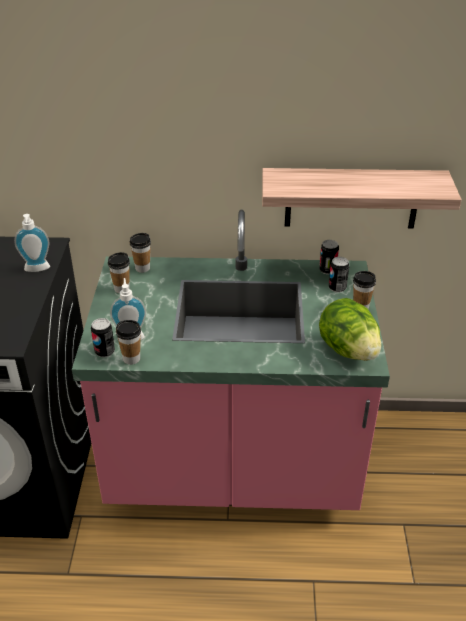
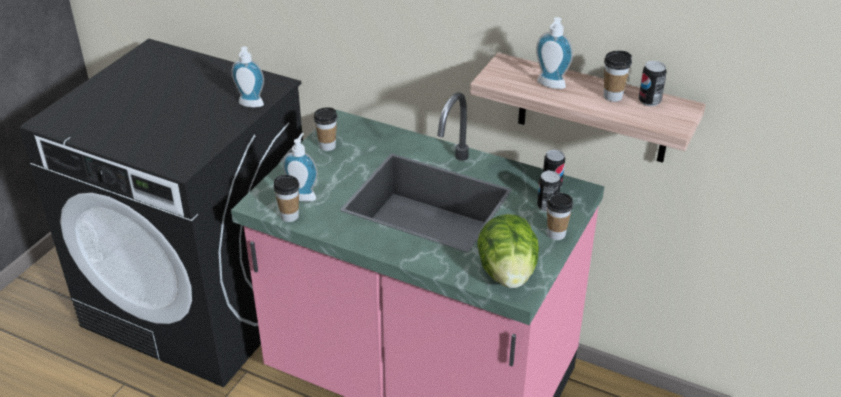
camera: 25 degrees right, 0 degrees up
(104, 352) = (270, 202): can -> can (649, 101)
(142, 268) = (361, 131): cup -> cup (612, 96)
(326, 183) = (549, 85): none -> soap dispenser

